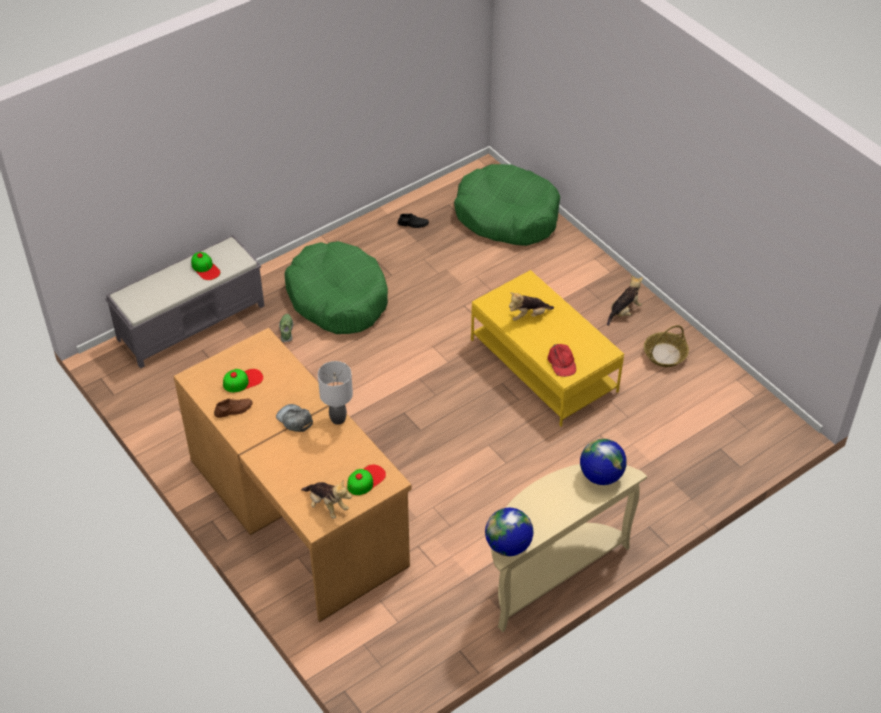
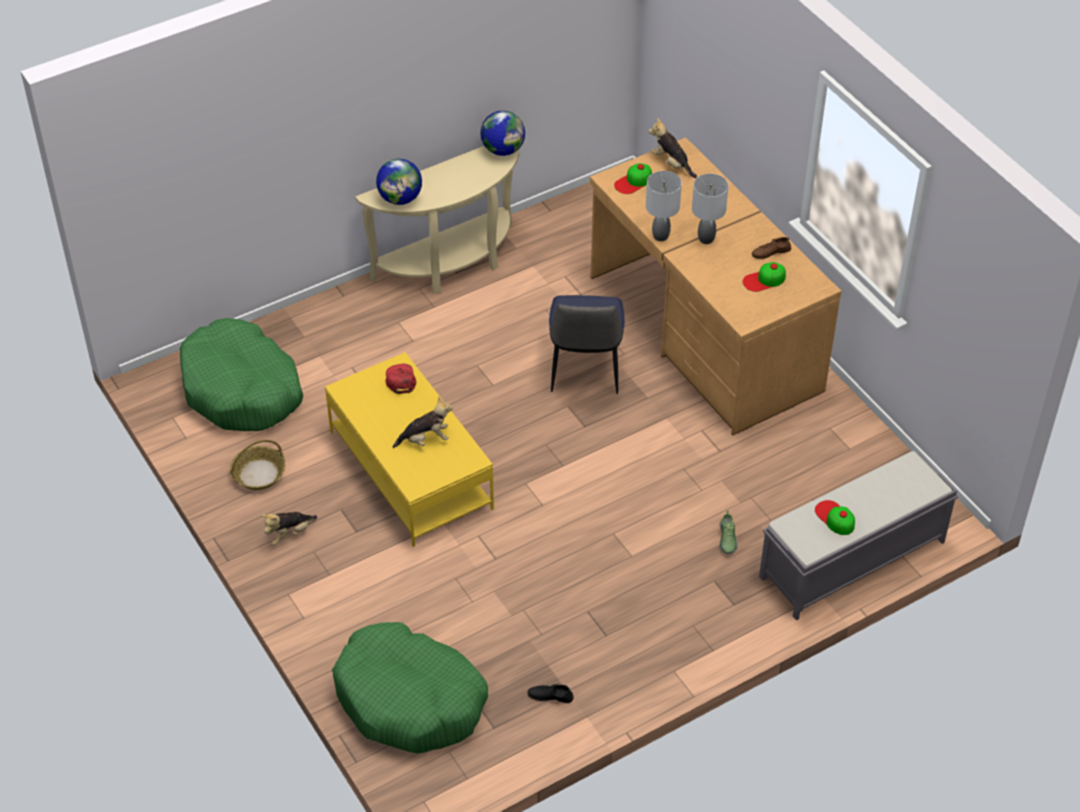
camera: 175 degrees left, 0 degrees up
(294, 419) = (706, 238): grey cap -> grey table lamp
(338, 298) = (661, 581): green dog bed -> green dog bed (242, 389)
(407, 464) = (585, 370): none -> chair

